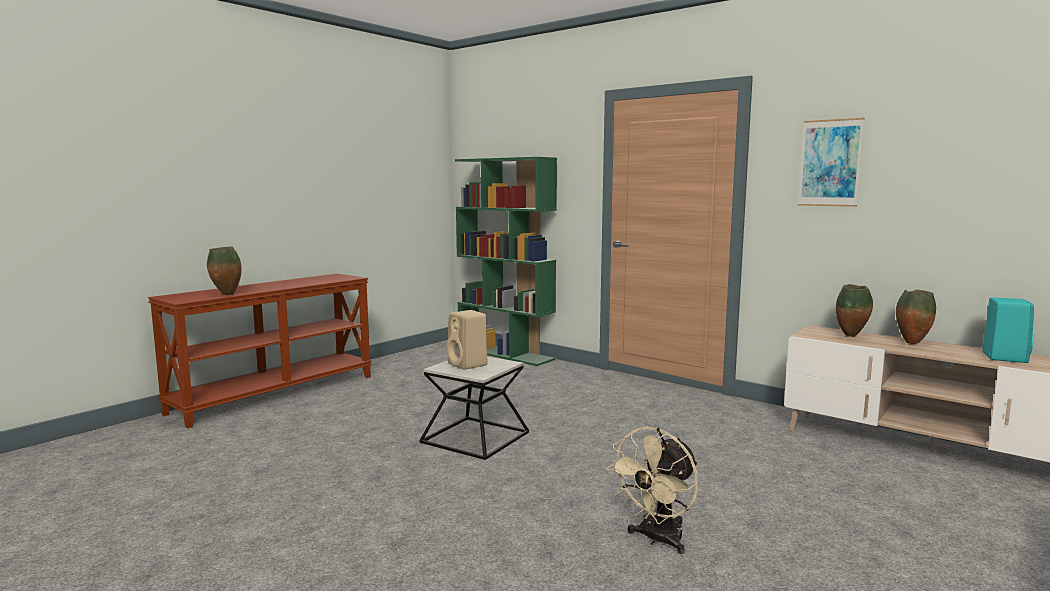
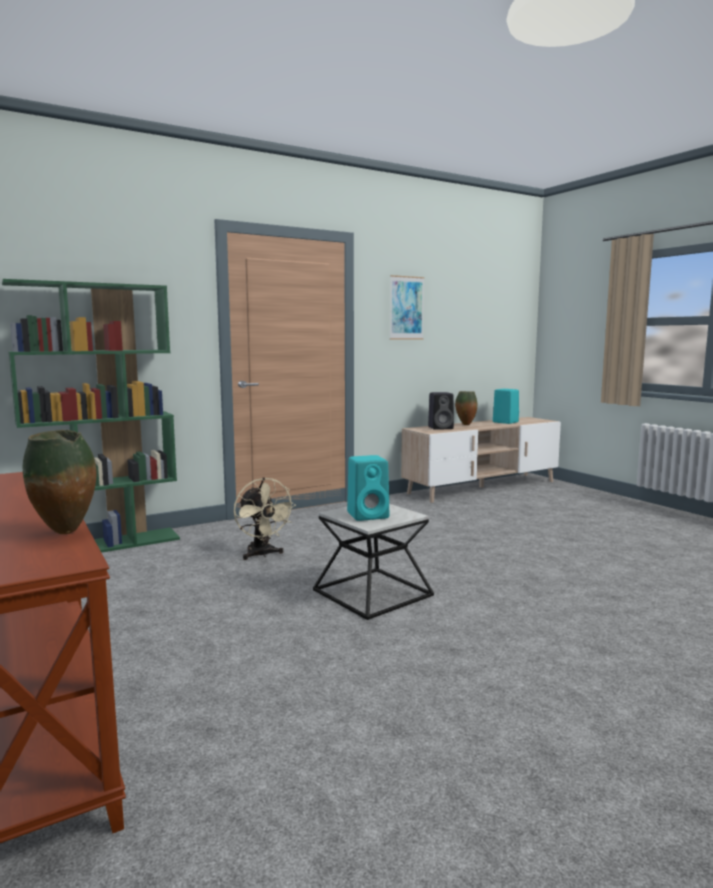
camera: 70 degrees left, 0 degrees up
(468, 364) = (369, 515): beige speaker -> turquoise speaker
(657, 540) = (592, 564): beige fan -> beige fan (262, 555)
(851, 336) = (441, 428): vase -> black speaker

